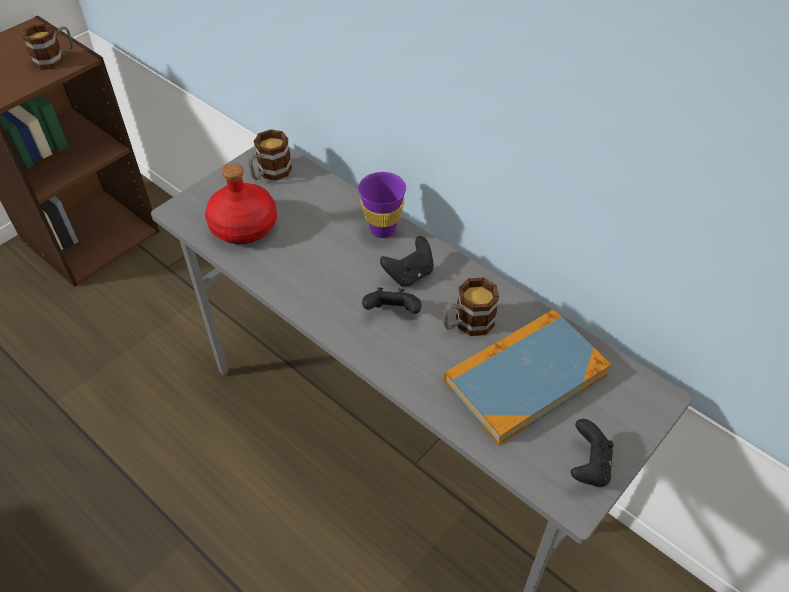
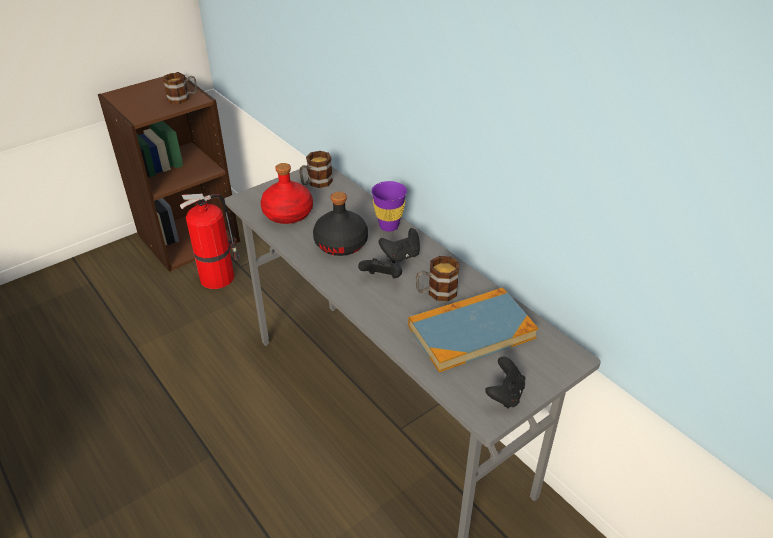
camera: 10 degrees right, 10 degrees down
(142, 286) = (219, 277): none -> fire extinguisher
(326, 265) = (341, 243): none -> black bottle

